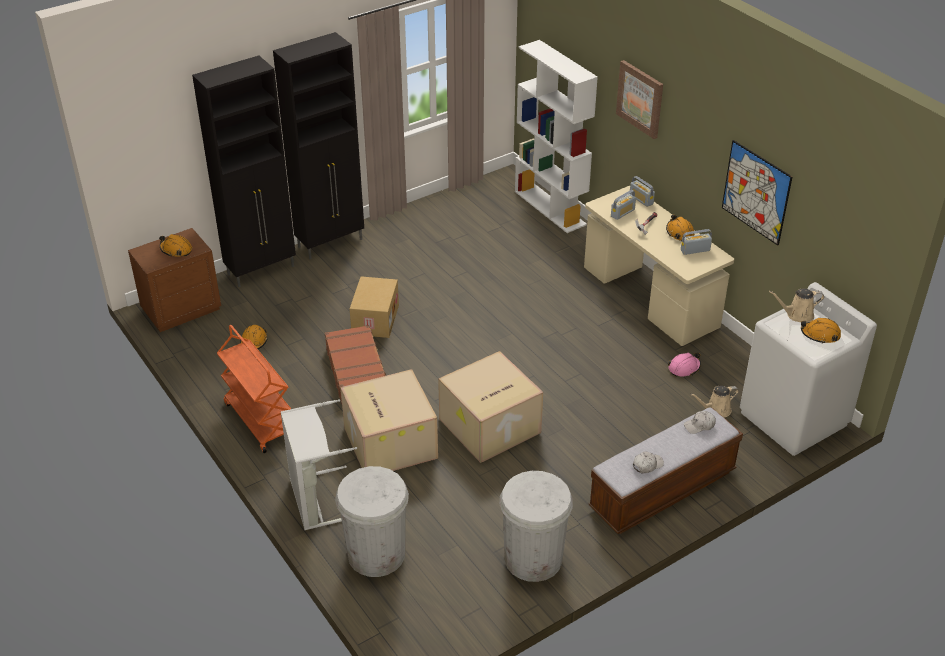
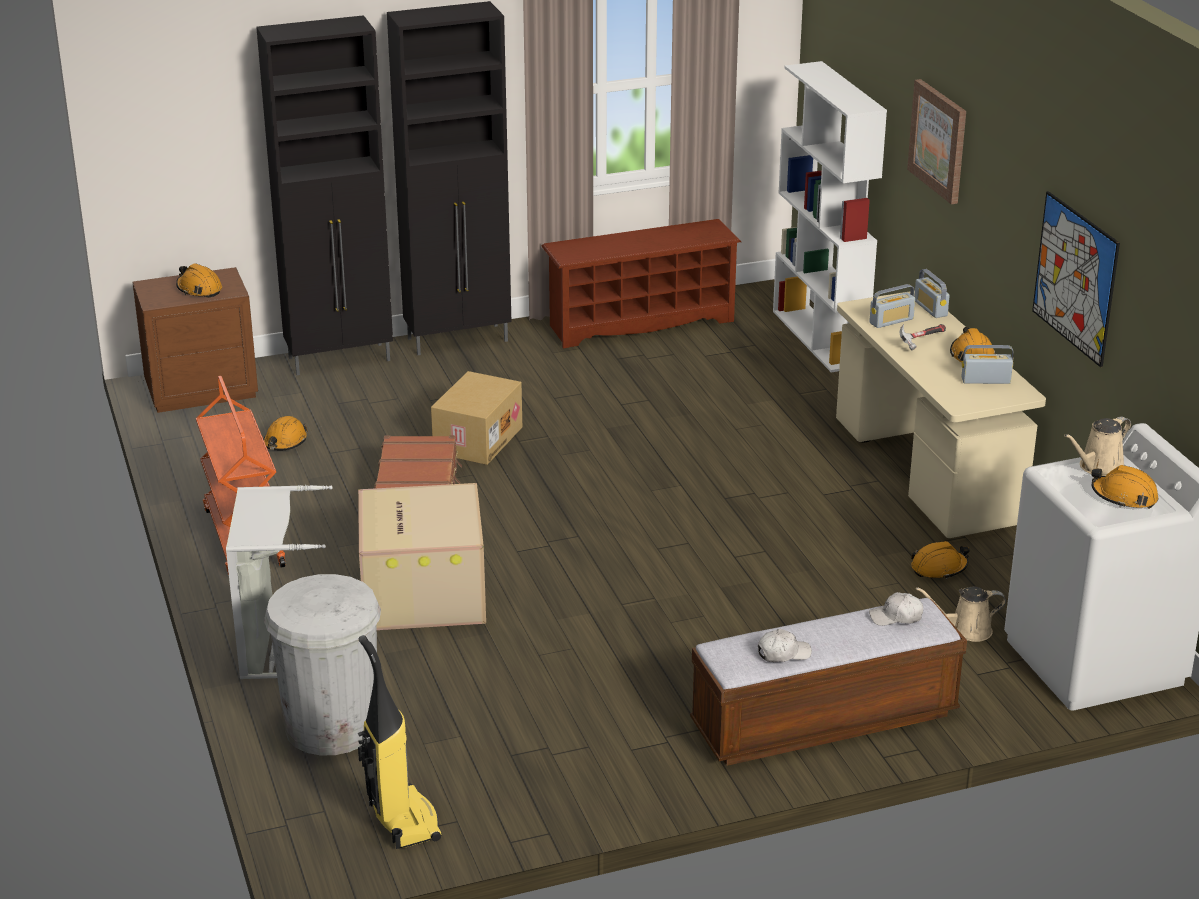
camera: 15 degrees right, 10 degrees down
(438, 212) = (640, 323): none -> brown shoe rack
(448, 614) = (402, 820): none -> vacuum cleaner
(489, 427) = (585, 597): cardboard box -> none
(533, 558) = (570, 773): white trash can -> none
(684, 368) = (939, 568): pink hard hat -> orange hard hat
(797, 315) = (1098, 467): beige watering can -> beige watering can turned 45 degrees counterclockwise

